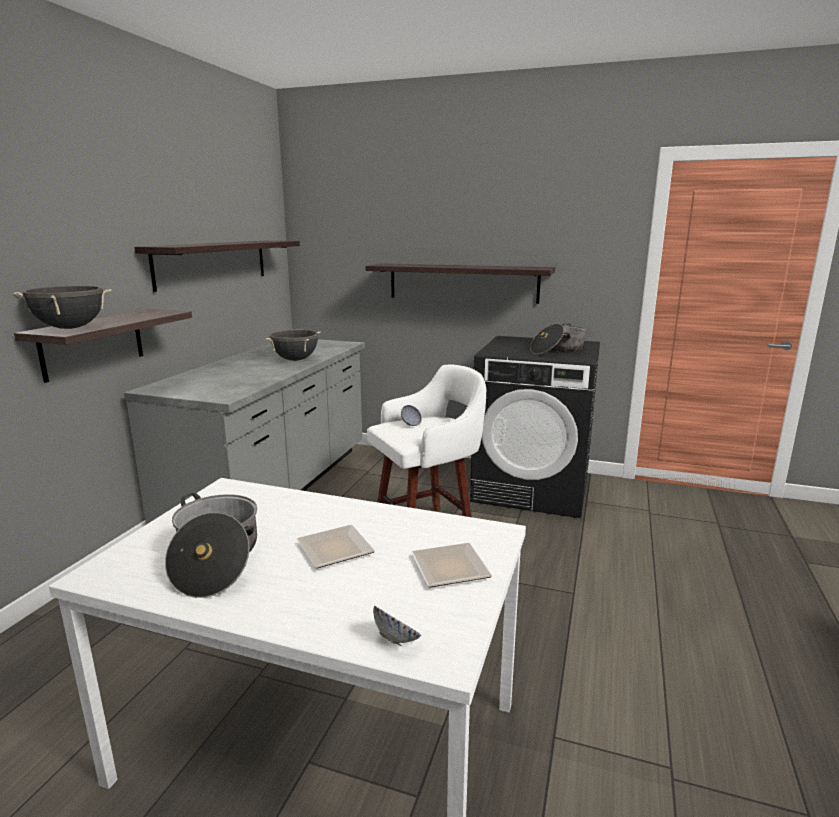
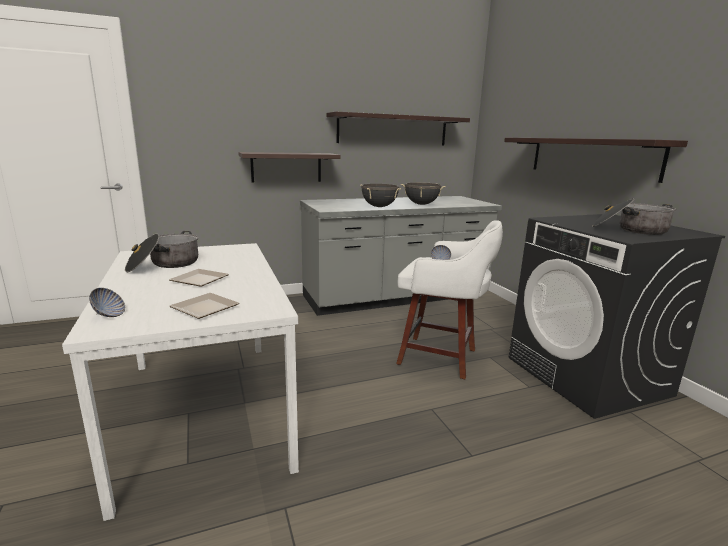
camera: 50 degrees right, 0 degrees up
(70, 328) = (260, 152): black cooking pot -> black cooking pot (379, 206)

